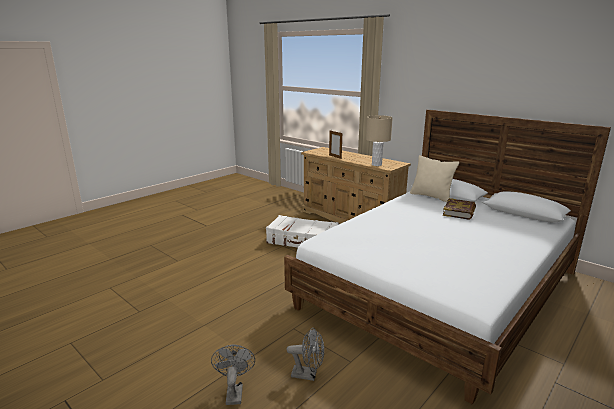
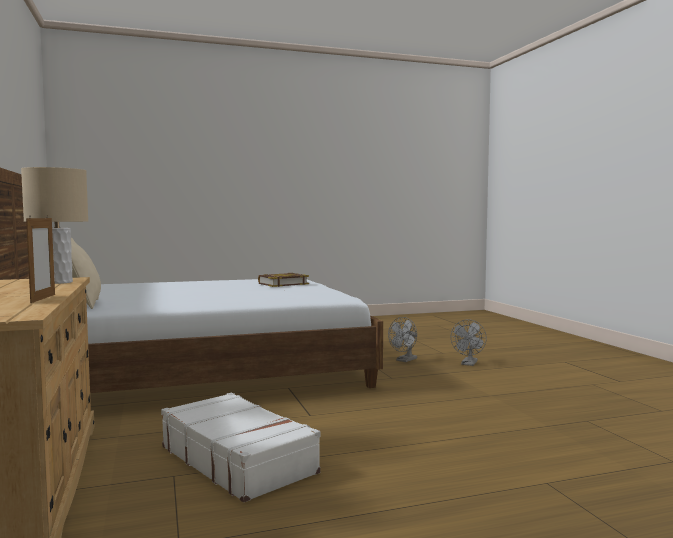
camera: 150 degrees left, 15 degrees down
(308, 375) = (404, 360): grey fan -> grey fan turned 90 degrees counterclockwise
(459, 212) = (128, 294): book -> book (283, 284)

